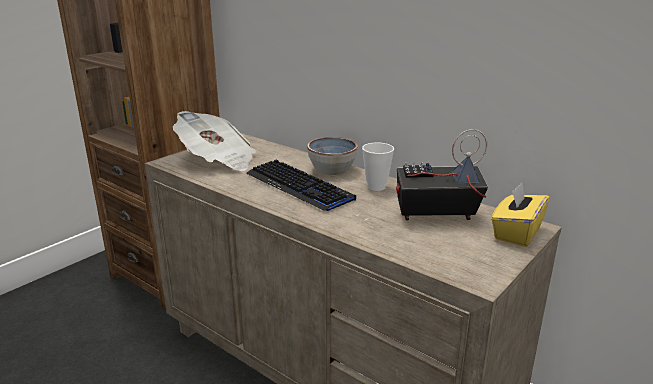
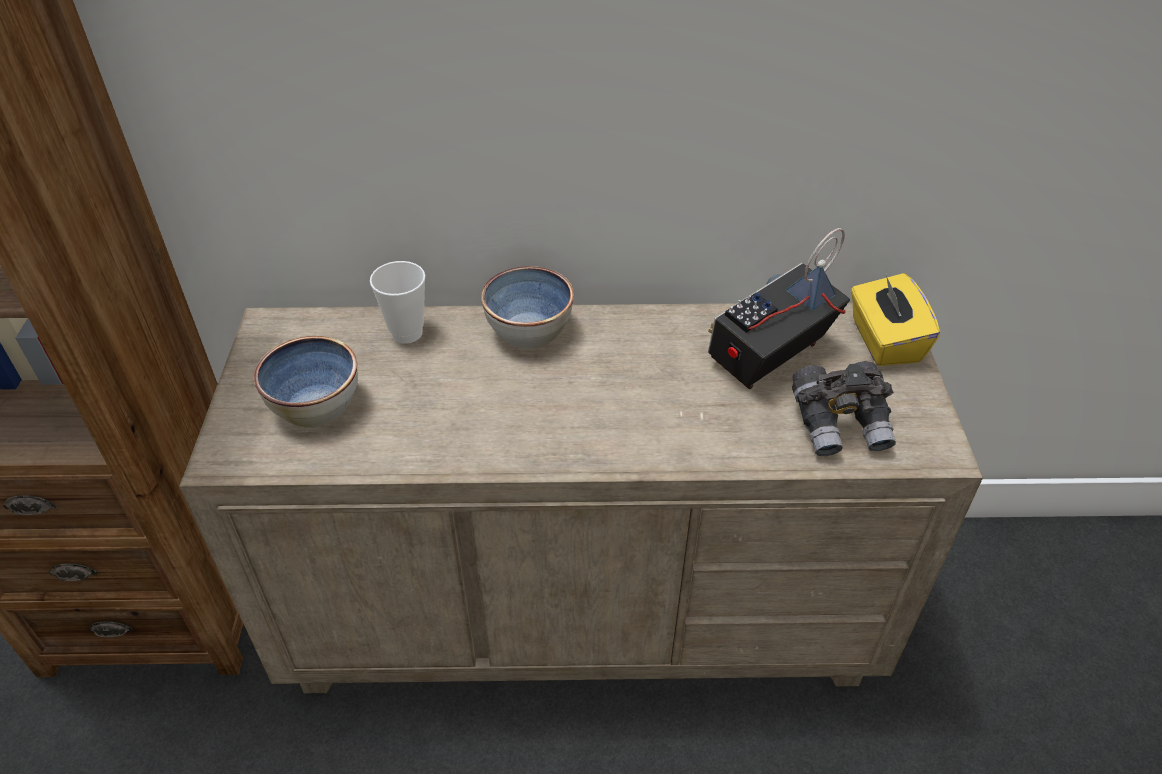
camera: 40 degrees left, 20 degrees up
(218, 161) = (317, 405): newspaper -> bowl
(299, 186) = (531, 398): keyboard -> none
(376, 187) = (636, 339): cup -> cup (407, 333)
(435, 249) = (840, 424): none -> grey binoculars

